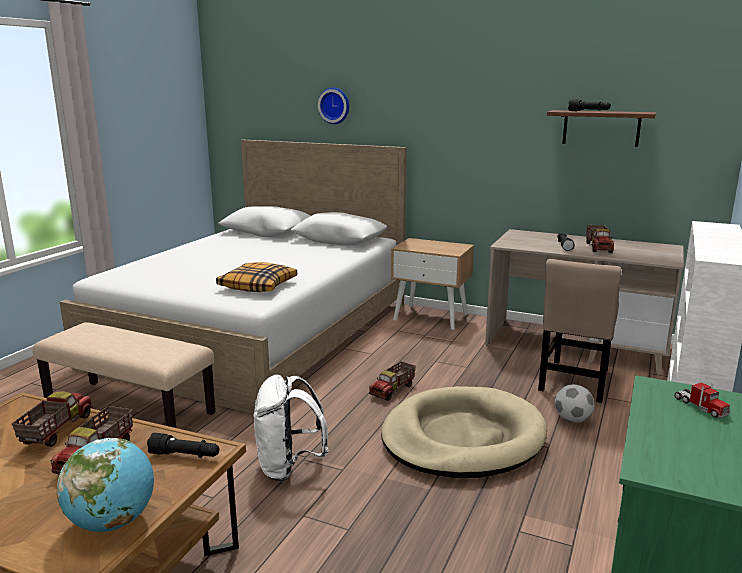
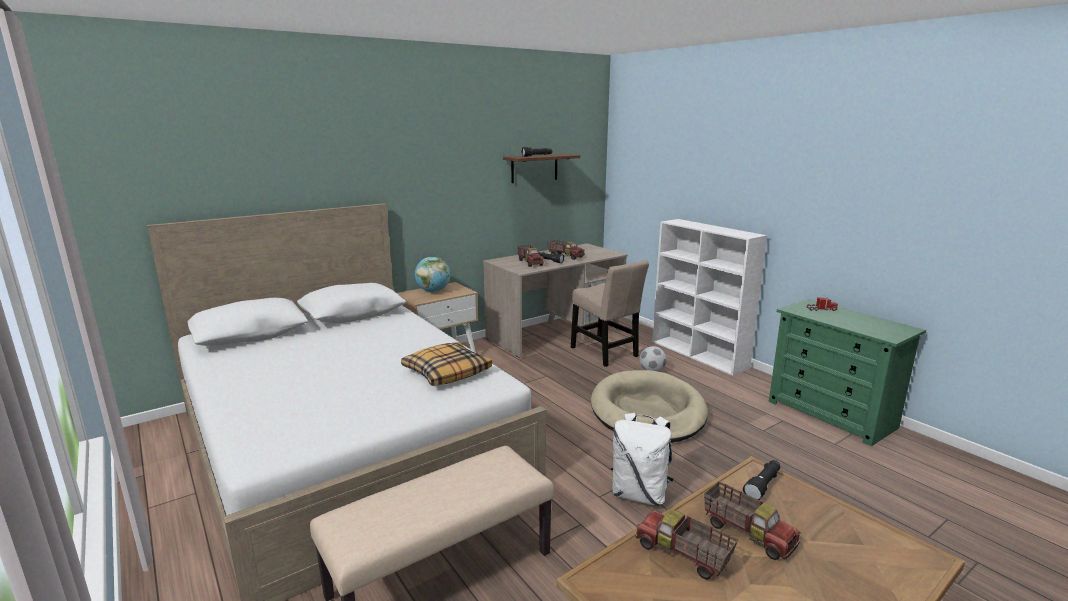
camera: 60 degrees left, 0 degrees up
(113, 522) = (863, 536): globe -> globe (433, 291)
(335, 105) = (291, 167): wall clock -> none
(393, 390) = (554, 414): toy truck -> toy truck (530, 262)

